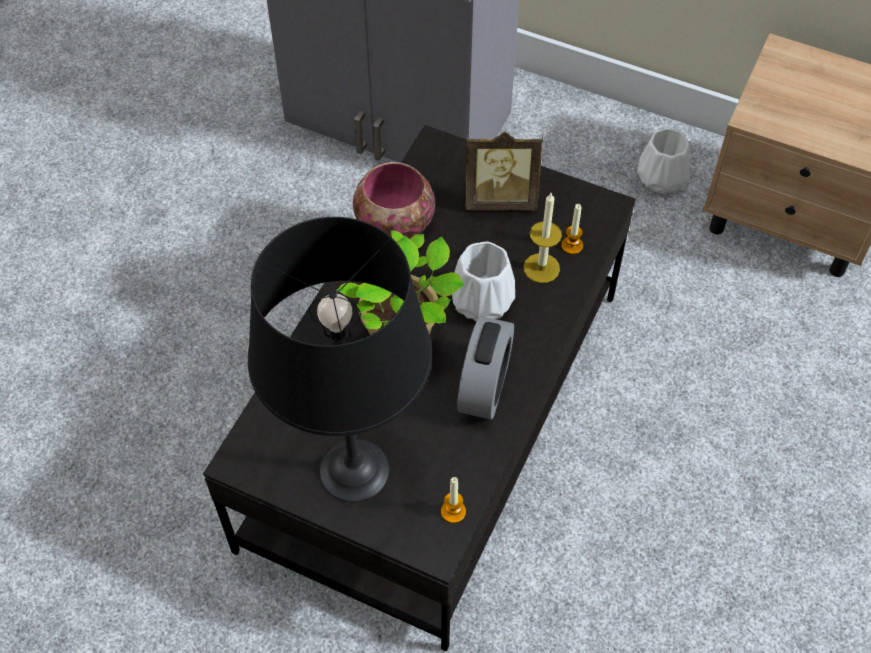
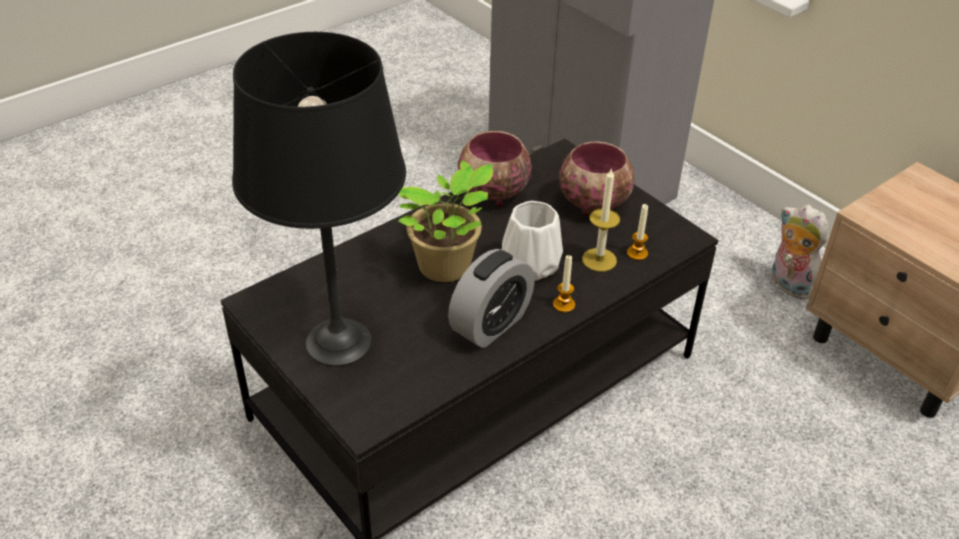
camera: 25 degrees right, 15 degrees down
(453, 511) = (399, 403): candle -> candle (564, 305)
(500, 199) = (595, 203): picture frame -> bowl
(662, 178) = (788, 284): white vase -> plush toy

